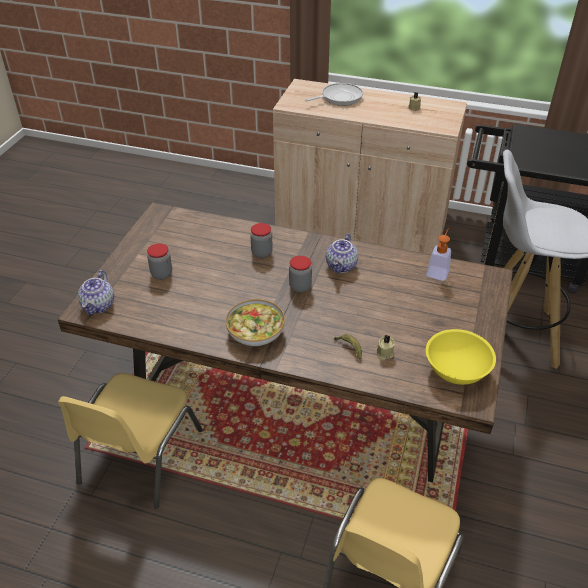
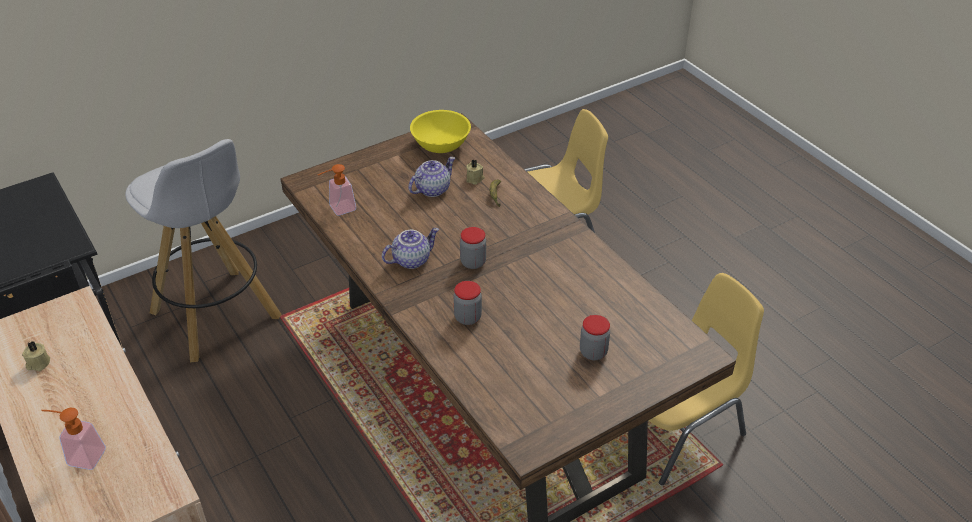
camera: 140 degrees left, 0 degrees up
(99, 305) = (684, 351): teapot -> teapot (432, 189)
(256, 332) = (556, 246): bowl -> none
(339, 98) = (80, 456): frying pan -> soap dispenser

